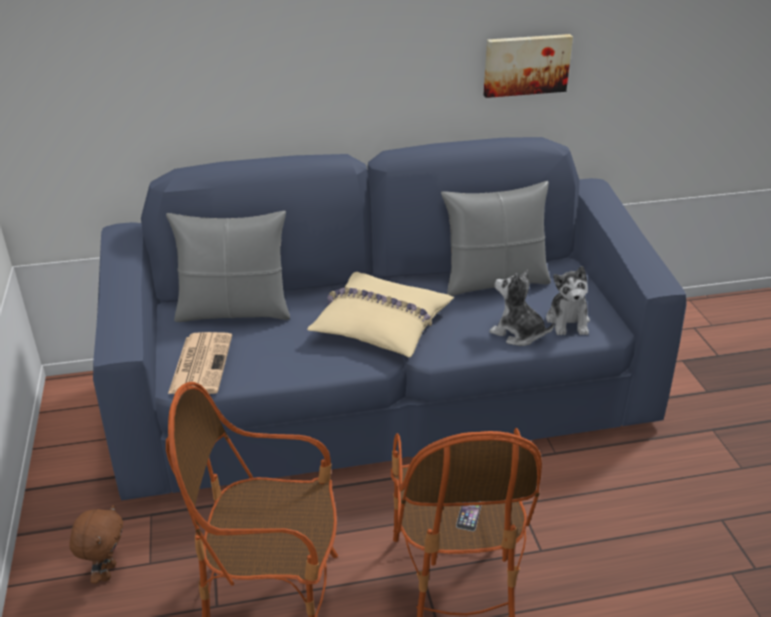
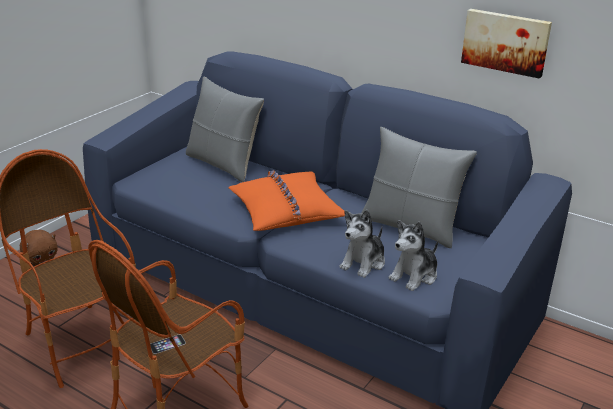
camera: 45 degrees right, 5 degrees down
(201, 363) = (159, 179): newspaper -> none
(380, 325) = (285, 211): beige pillow -> orange pillow
(518, 333) = (363, 263): plush toy -> plush toy turned 135 degrees counterclockwise

